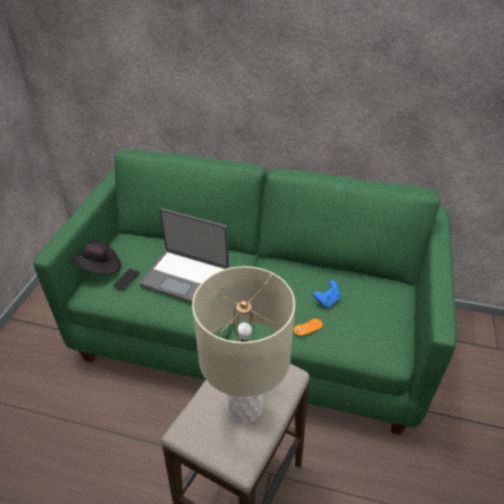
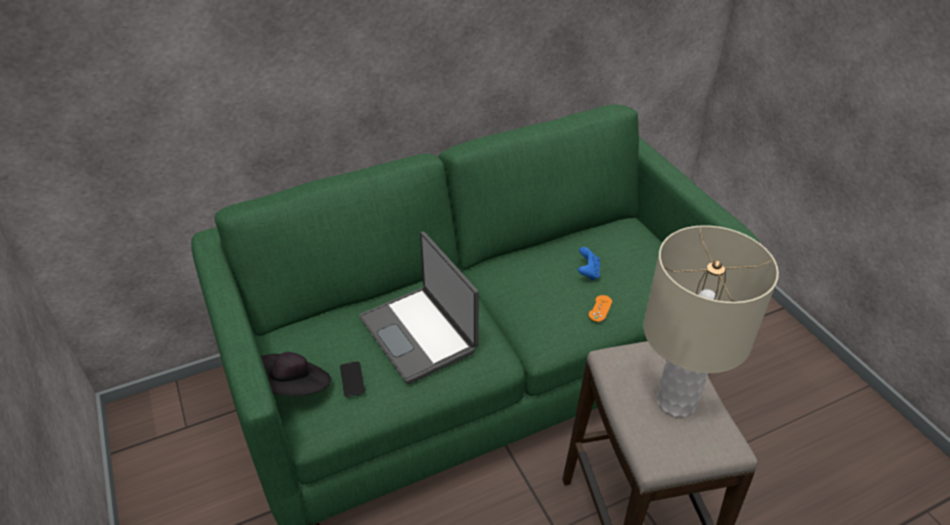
camera: 40 degrees left, 0 degrees up
(186, 277) = (420, 334): laptop -> laptop turned 75 degrees clockwise

